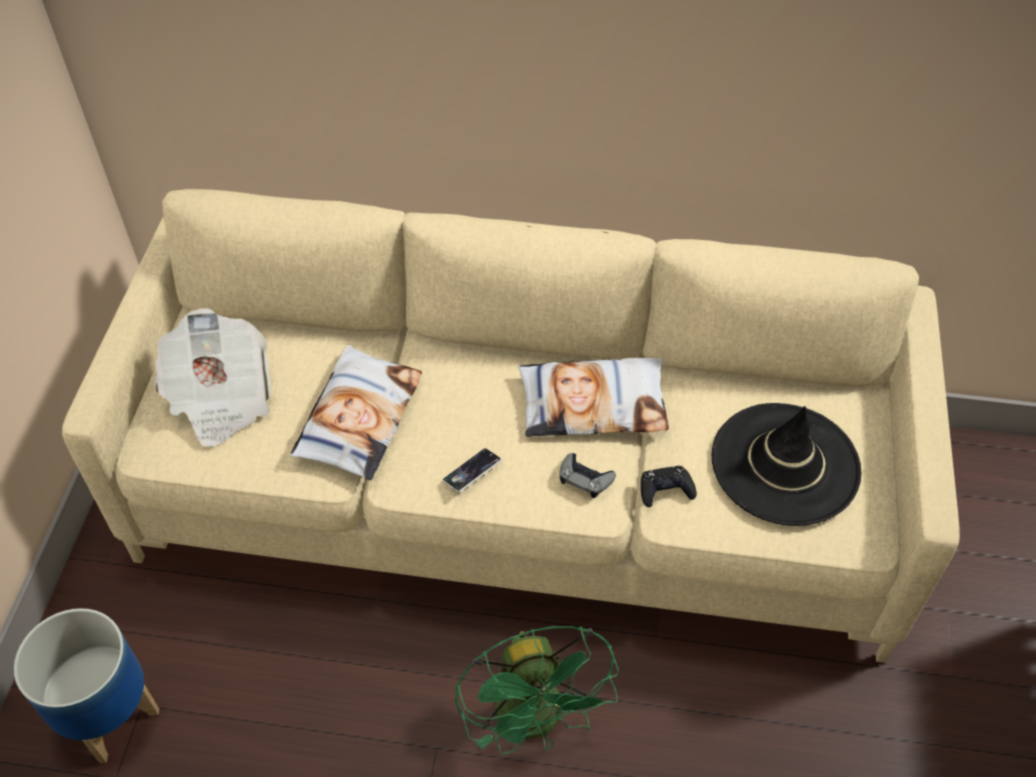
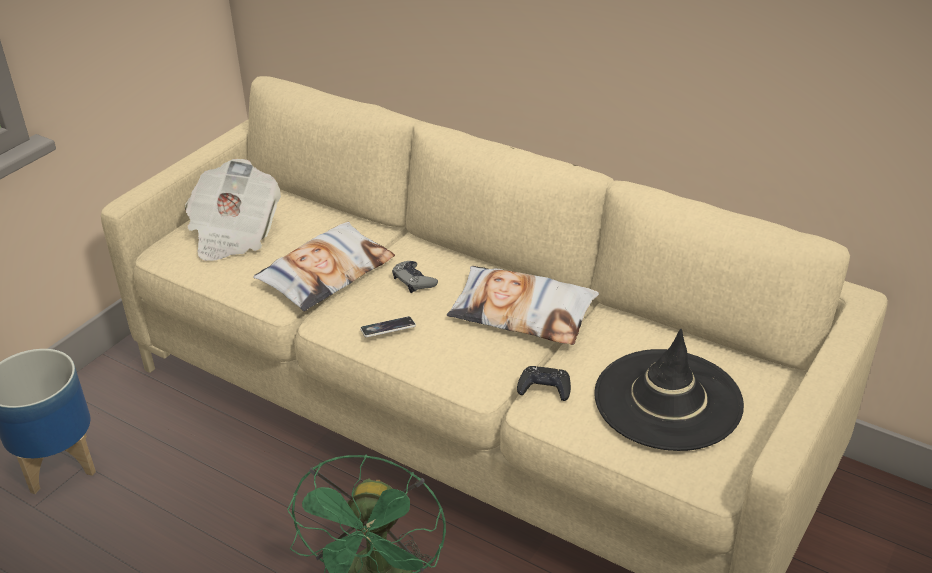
camera: 25 degrees right, 15 degrees down
(585, 478) = (479, 360): grey game controller -> grey game controller (414, 280)

